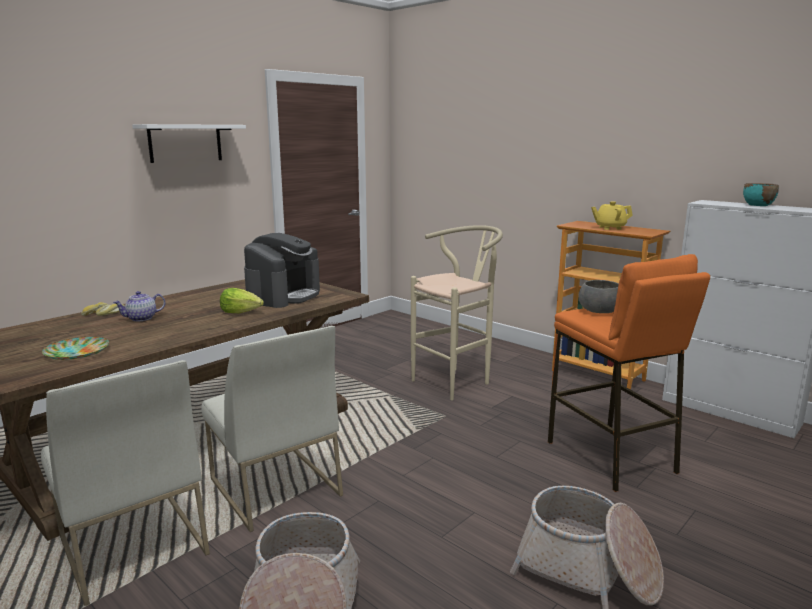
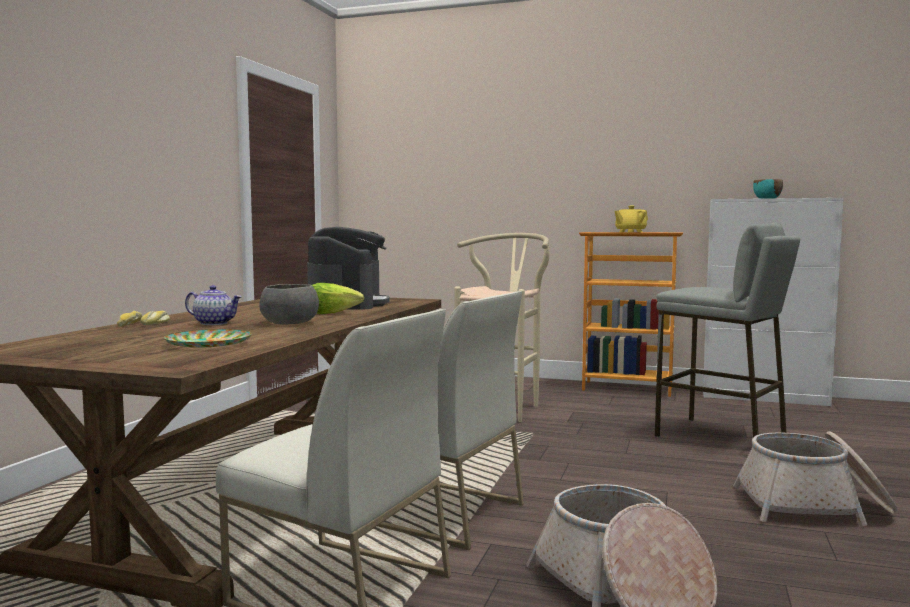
camera: 25 degrees left, 10 degrees down
(141, 318) = (214, 323): teapot -> teapot turned 105 degrees counterclockwise
(185, 143) = (163, 129): white shelf -> none
(599, 311) = (695, 288): grey bowl -> grey bowl (289, 323)
(611, 457) = (721, 437): orange stool -> grey stool

